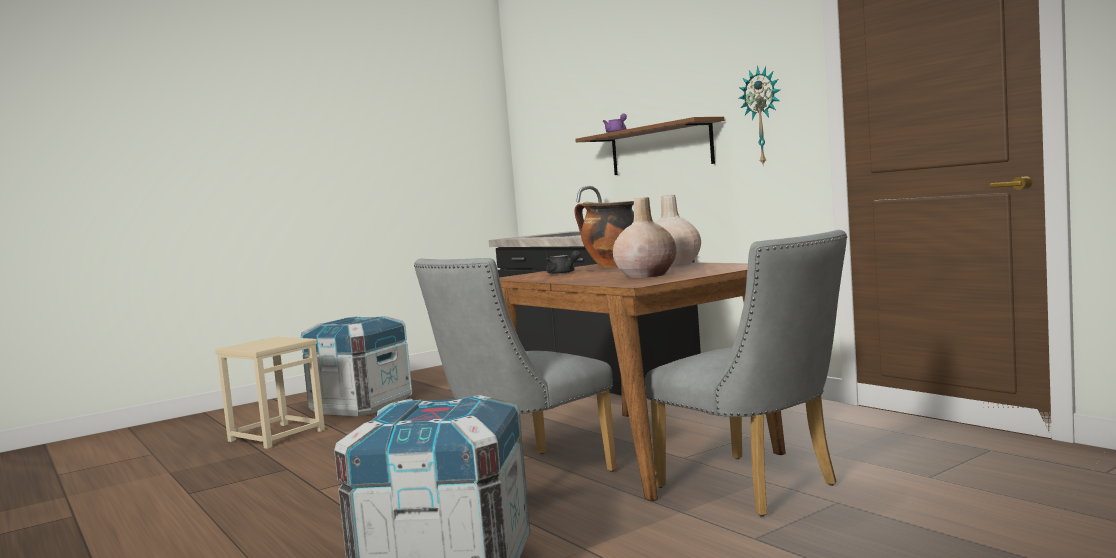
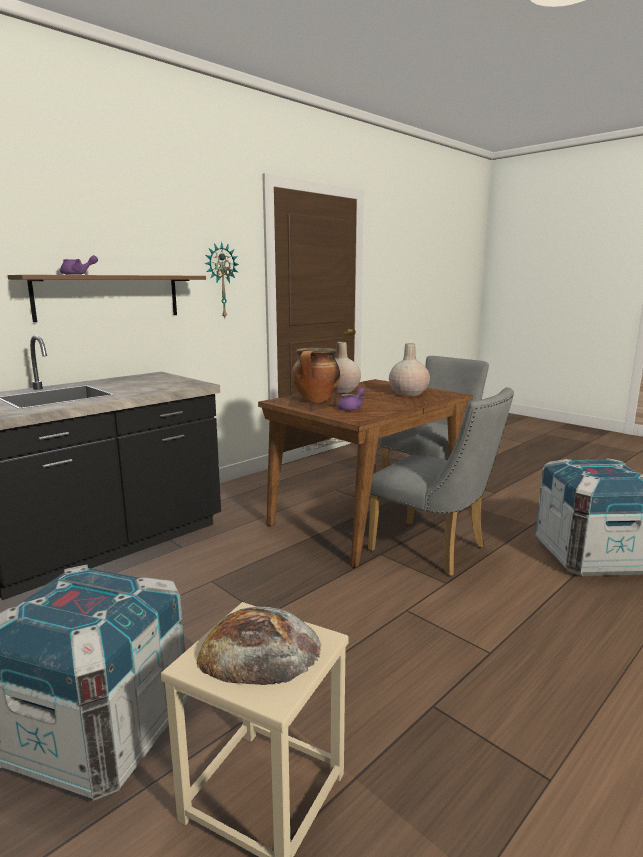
camera: 100 degrees left, 10 degrees up
(267, 343) = (259, 650): none -> bread
(563, 273) = (351, 408): black teapot -> purple teapot

